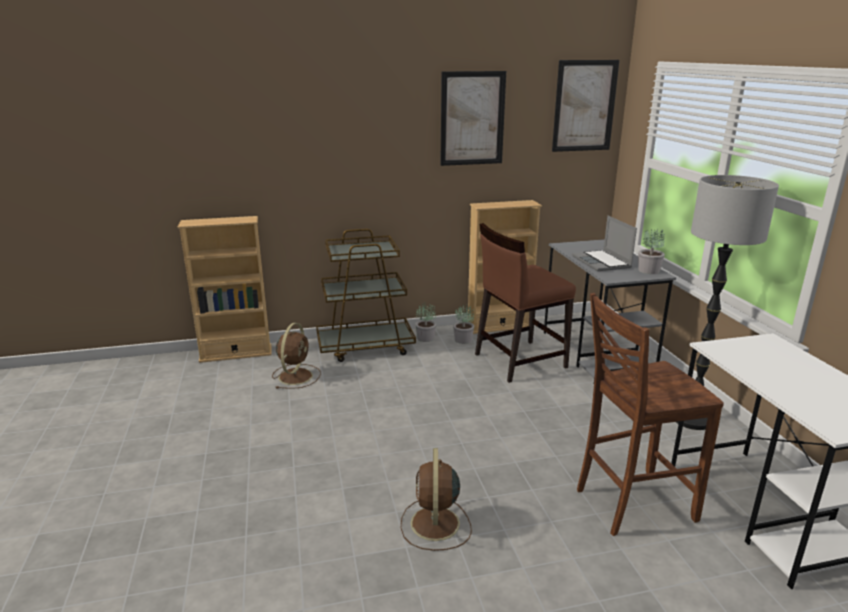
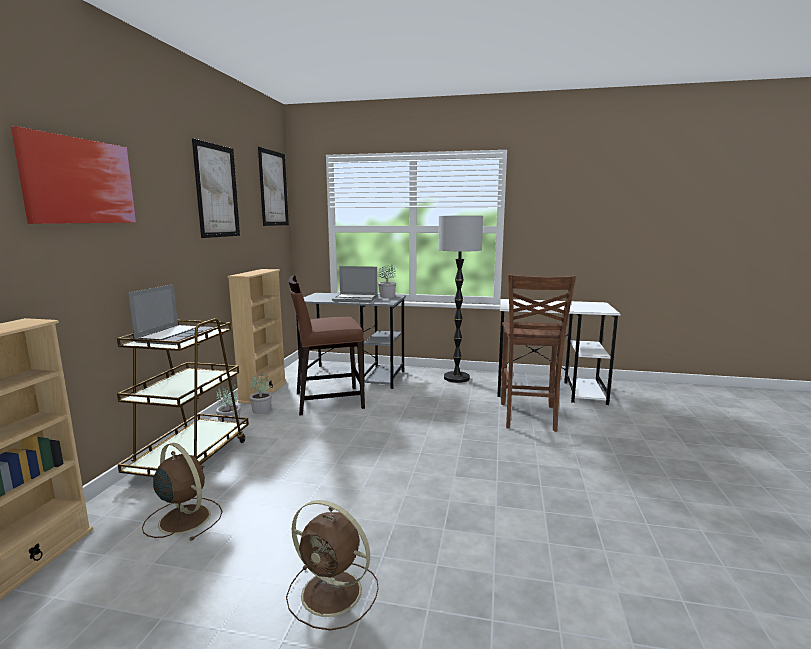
camera: 65 degrees left, 10 degrees down
(311, 125) = (79, 181): none -> picture
(361, 249) = (175, 336): none -> laptop
(435, 525) = (522, 491): brown fan -> brown fan (334, 593)
(519, 360) = (328, 400): brown chair -> brown chair turned 75 degrees clockwise

